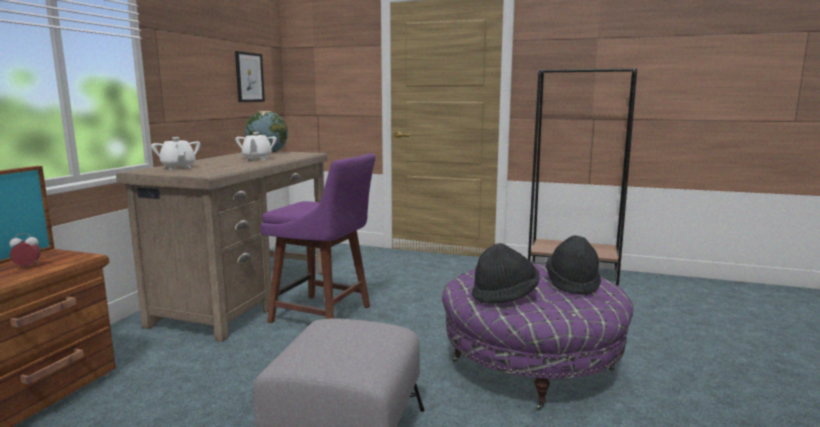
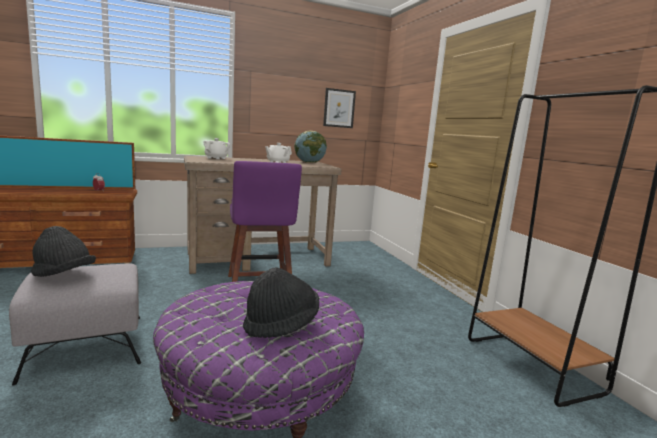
camera: 50 degrees right, 0 degrees up
(504, 295) = (211, 301): black hat -> black hat (63, 275)

